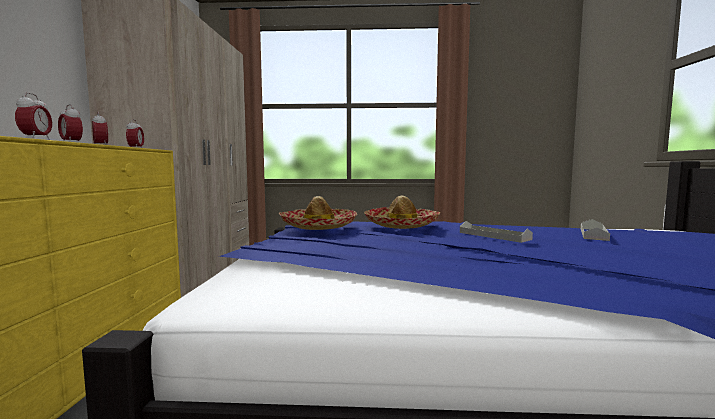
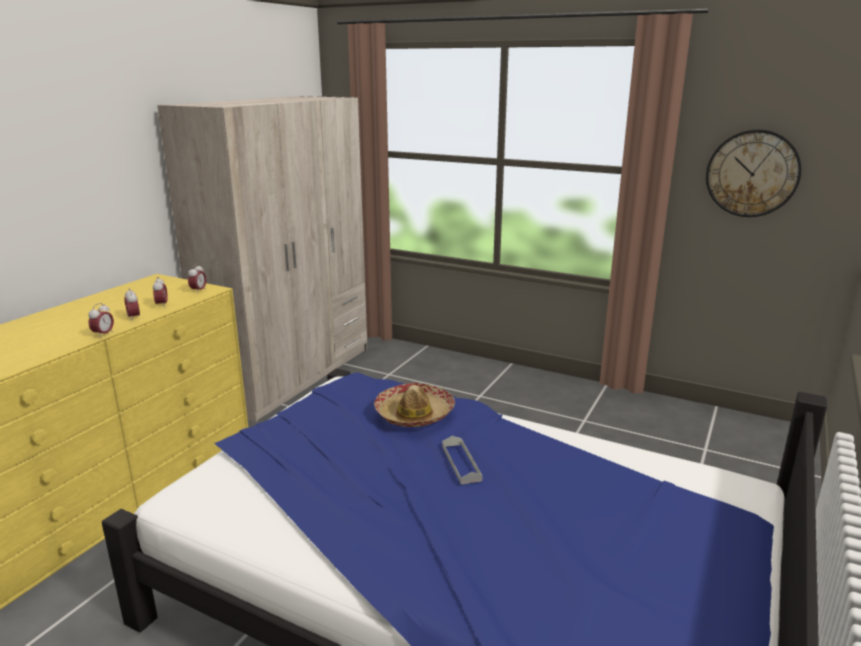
camera: 25 degrees right, 15 degrees up
(318, 226) = (335, 400): hat -> none
(510, 101) = (752, 173): none -> wall clock
(593, 234) = (570, 485): grey tray -> none

